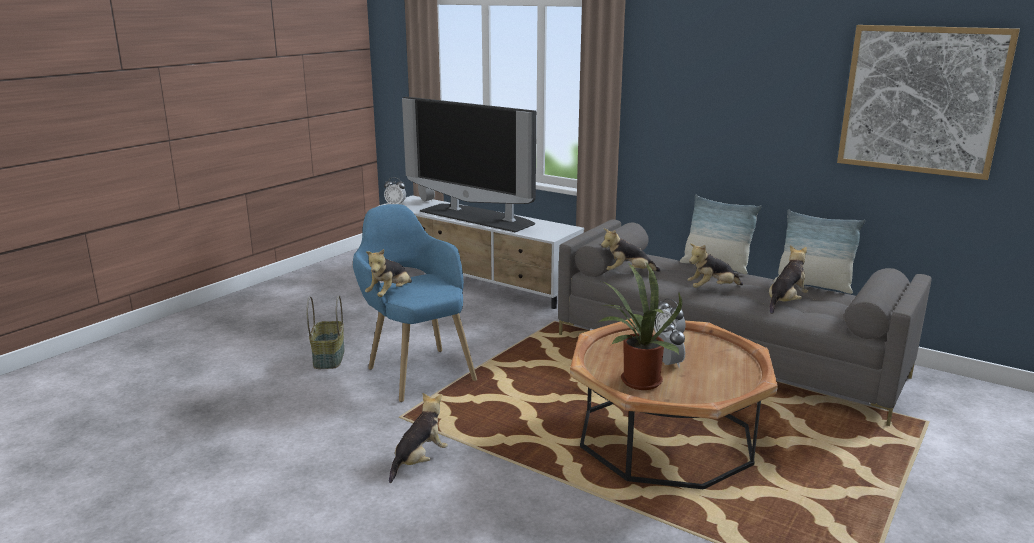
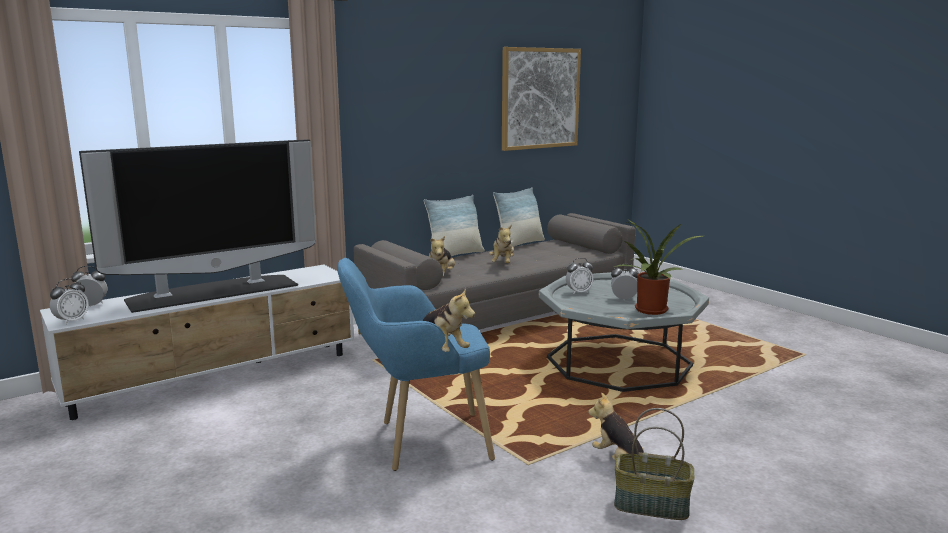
camera: 70 degrees left, 5 degrees down
(328, 358) = (333, 497): basket -> basket (650, 506)
(665, 438) = (618, 362): brown coffee table -> grey coffee table
(785, 302) = (544, 254): plush toy -> none

